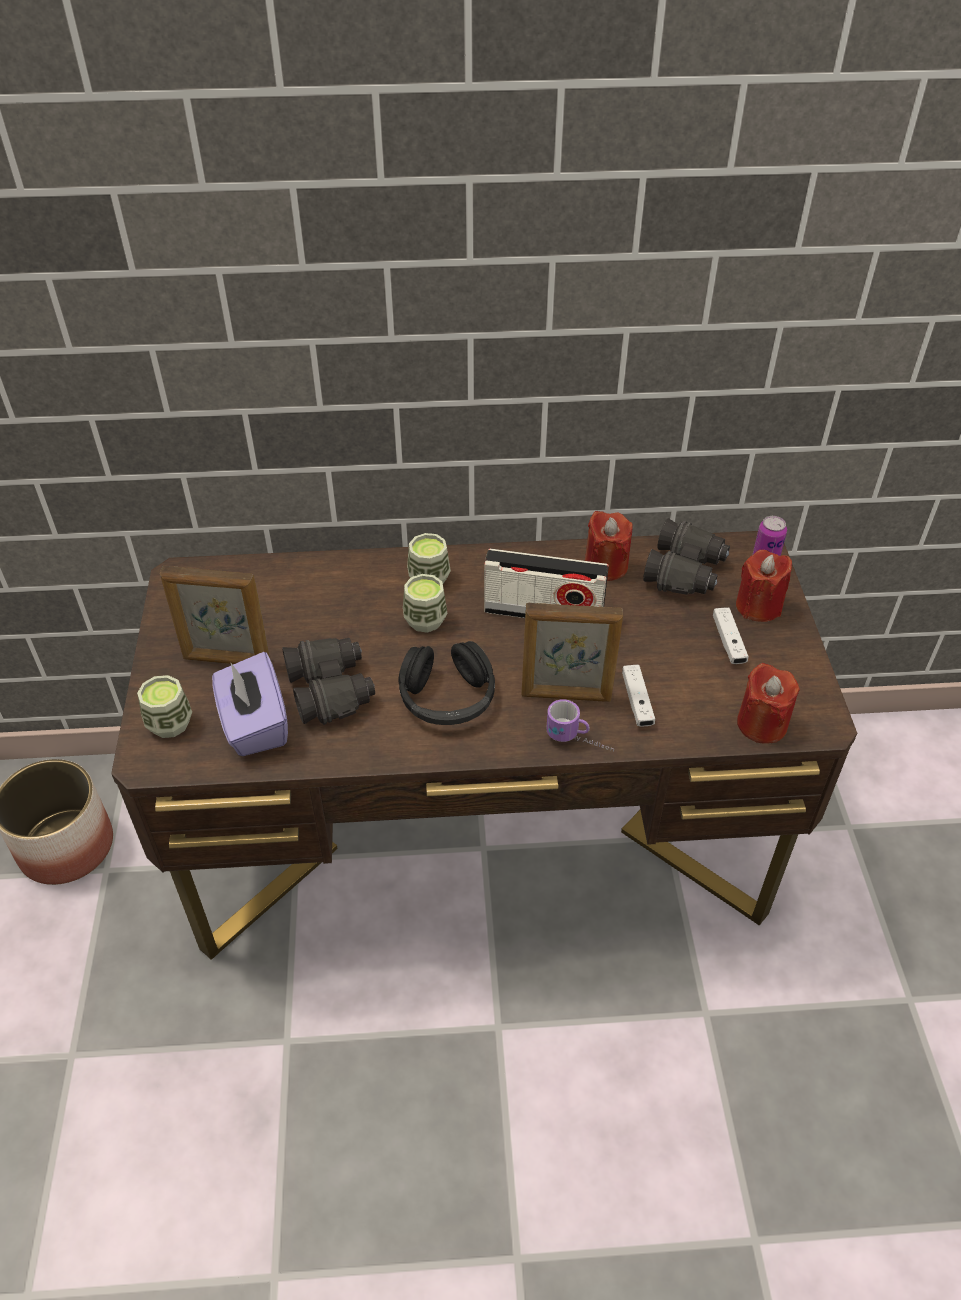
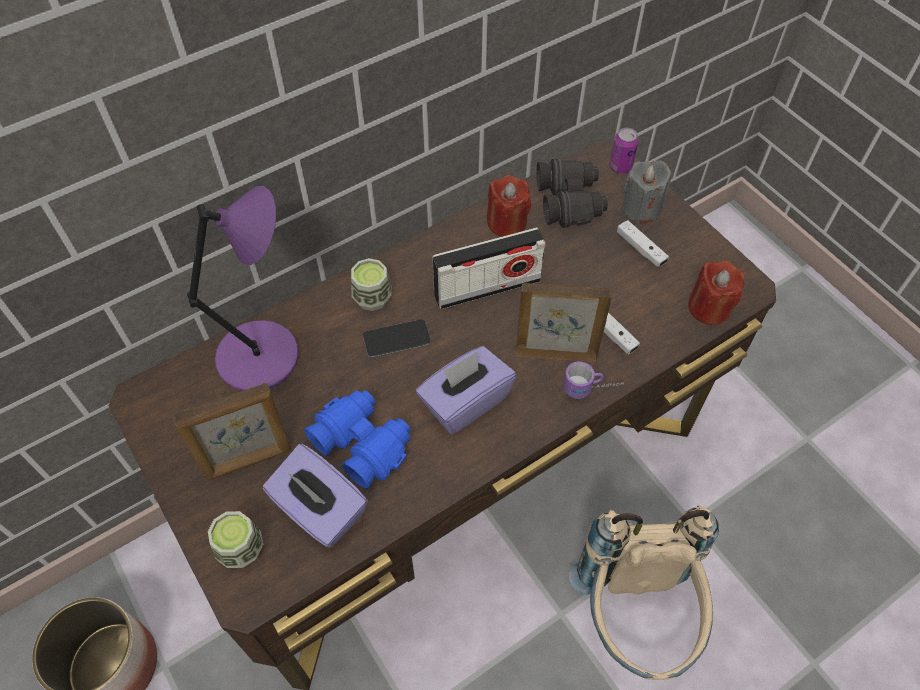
camera: 30 degrees left, 10 degrees up
(300, 584) = (263, 355): none -> purple table lamp
(331, 689) = (362, 443): black binoculars -> blue binoculars
(425, 620) = (396, 339): cup -> phone
(447, 698) = (465, 402): black headphones -> purple tissue box
(566, 695) = (555, 353): picture frame -> picture frame turned 150 degrees counterclockwise
(574, 1075) = (635, 619): none -> beige backpack
(758, 606) = (641, 208): red candle -> grey candle

